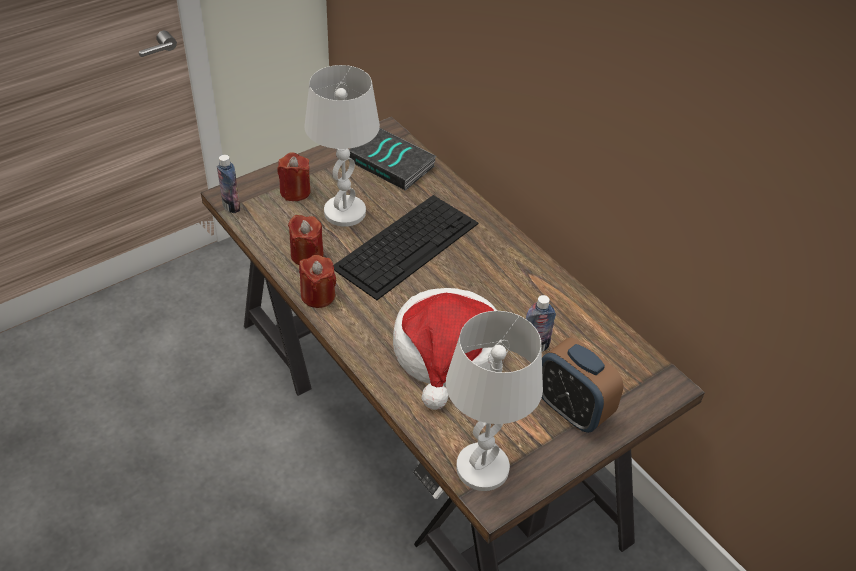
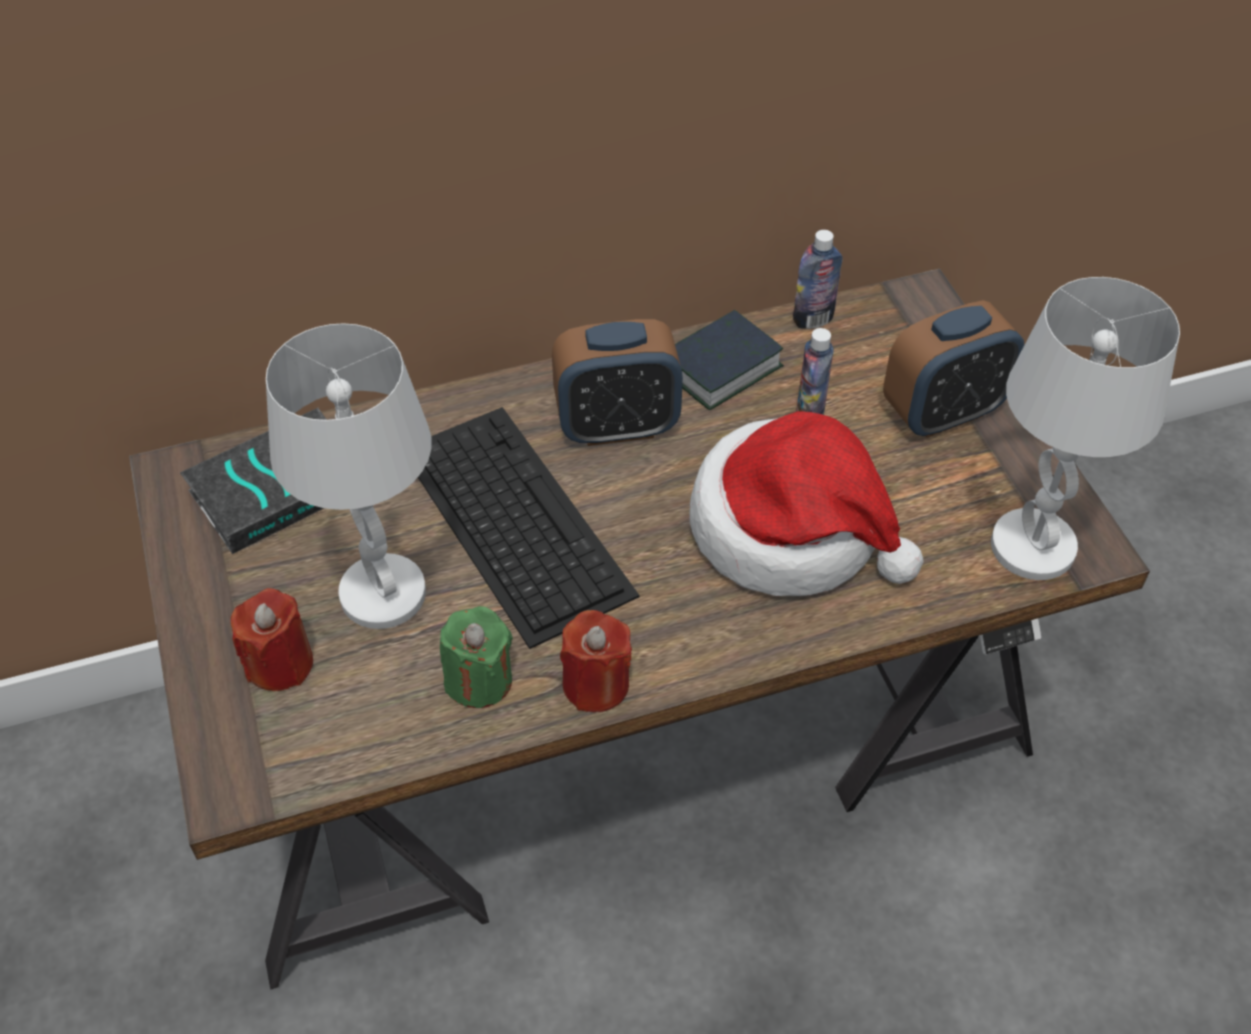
camera: 70 degrees left, 5 degrees up
(231, 206) = (269, 789): bottle -> bottle (813, 319)
(307, 255) = (479, 680): red candle -> green candle
(488, 268) = (617, 426): none -> alarm clock
(554, 301) = (720, 368): none -> book

